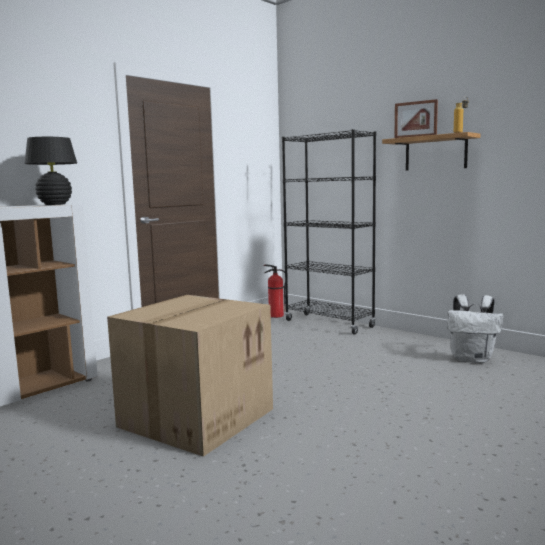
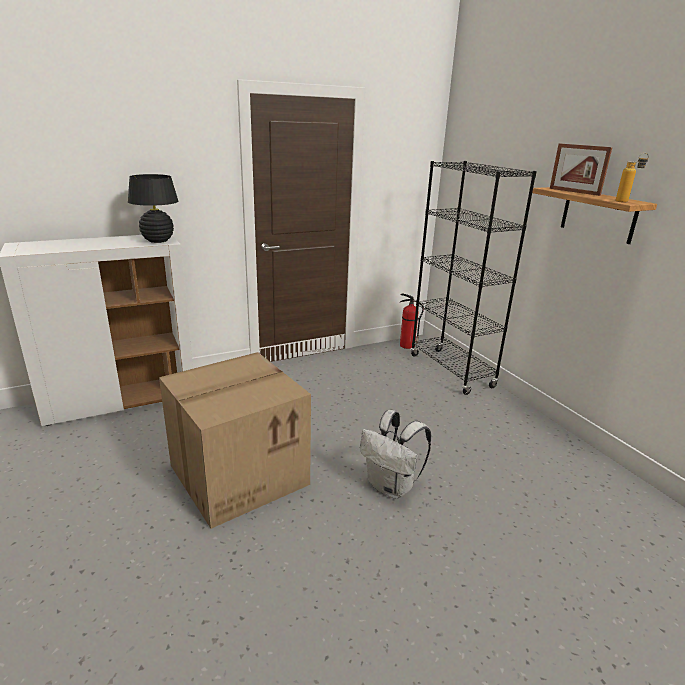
camera: 20 degrees right, 15 degrees up
(472, 359) = (567, 470): white backpack -> white backpack (391, 487)

